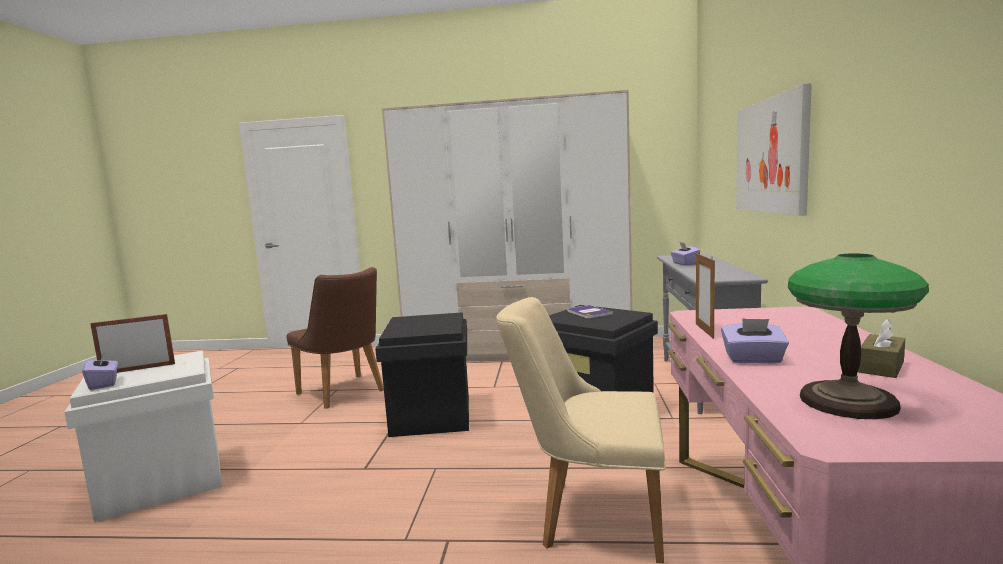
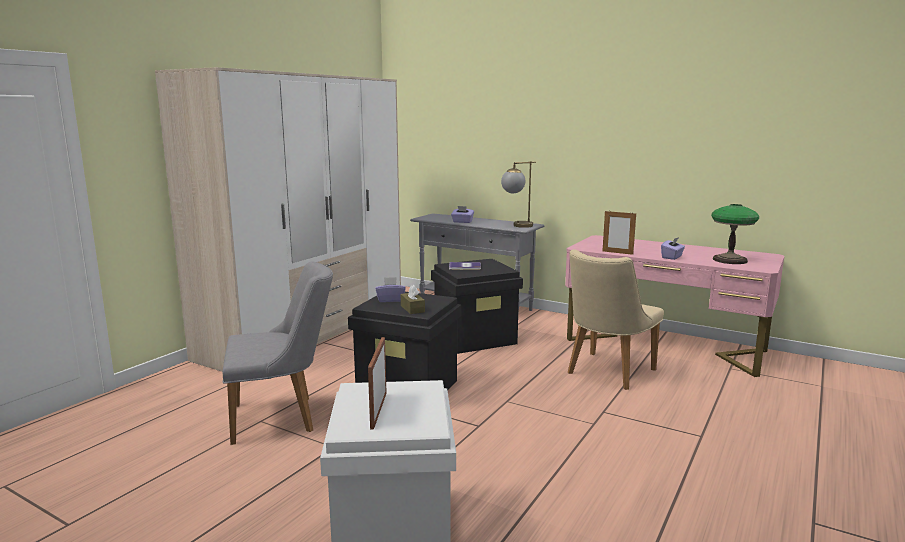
camera: 65 degrees left, 5 degrees up
(104, 383) = (420, 423): purple tissue box -> purple tissue box (390, 300)
(345, 393) = (282, 417): brown chair -> grey chair
(715, 275) = (517, 226): none -> table lamp
(771, 156) = (534, 147): picture -> none
(881, 367) = (696, 250): brown tissue box -> brown tissue box (412, 309)

